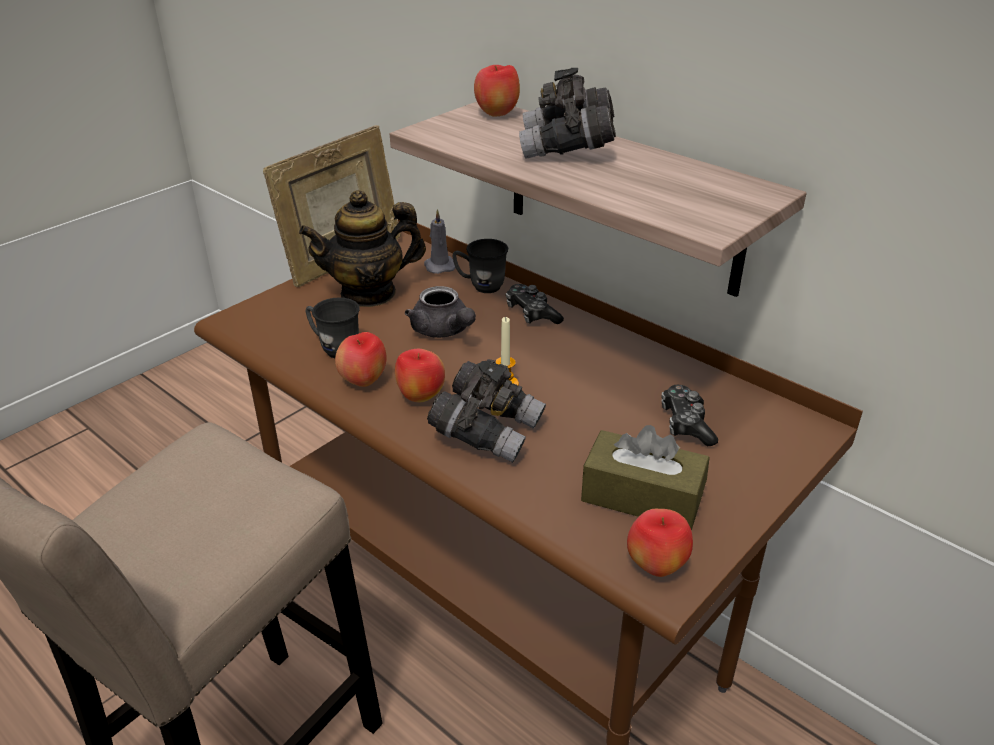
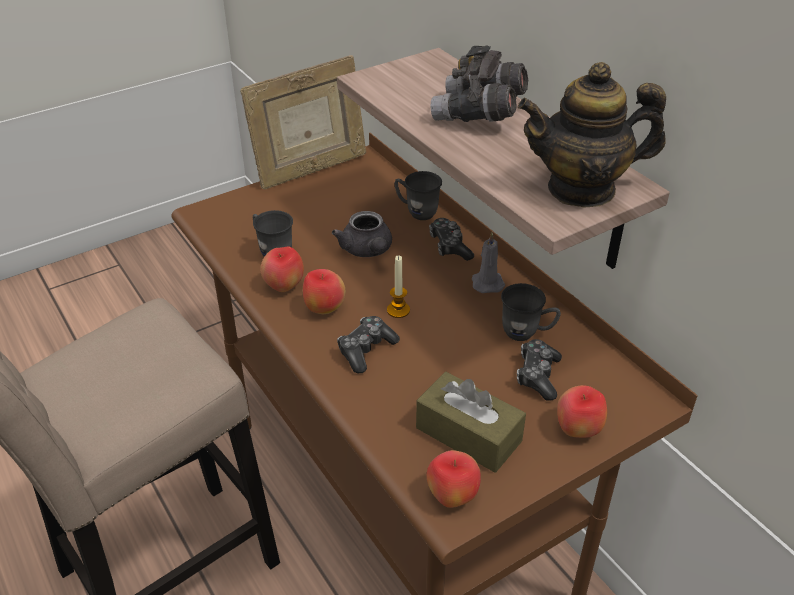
camera: 15 degrees right, 5 degrees up
(368, 293) = (319, 204): teapot -> teapot (582, 189)
(439, 266) = (389, 186): grey candle -> grey candle (487, 282)
(487, 431) = (366, 350): grey binoculars -> game controller
(496, 114) = (437, 68): apple -> apple (577, 430)
(654, 384) = (527, 333): none -> grey mug

